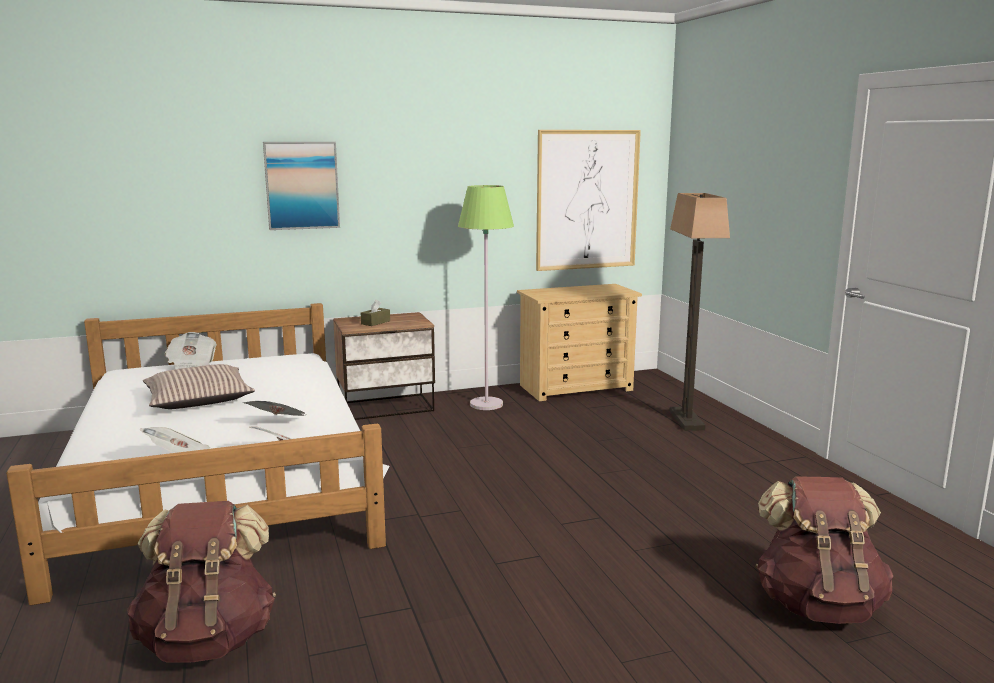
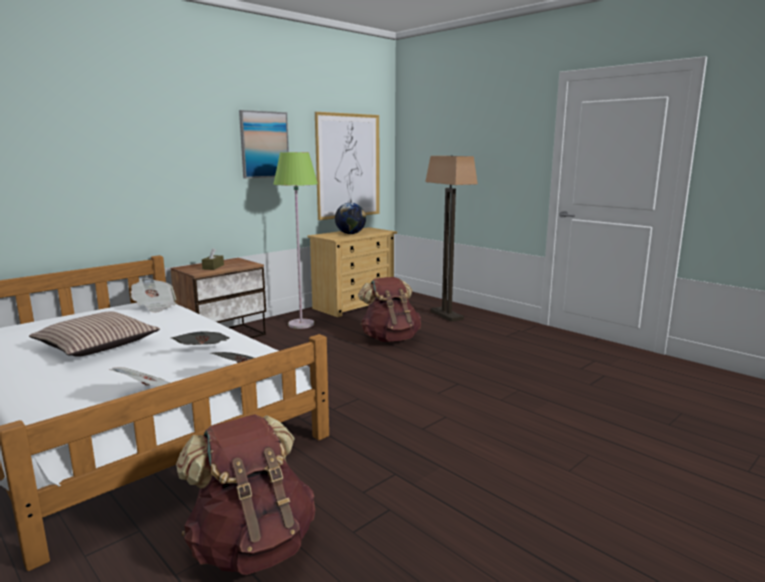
camera: 25 degrees left, 0 degrees up
(191, 366) = (52, 321): newspaper -> newspaper (155, 306)
(302, 185) = (137, 152): picture -> picture (264, 144)
(573, 292) = (350, 234): none -> globe
(817, 604) = (632, 407): brown backpack -> brown backpack (390, 339)

